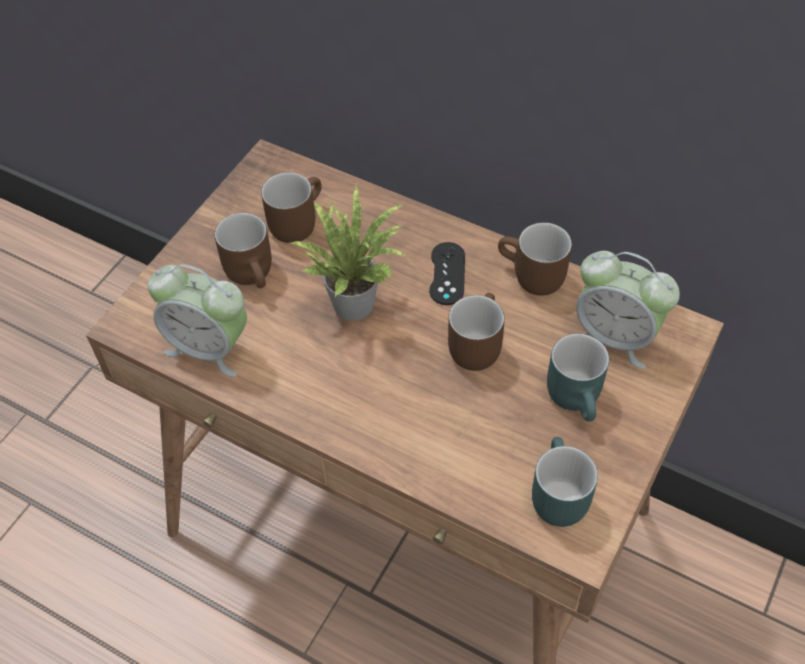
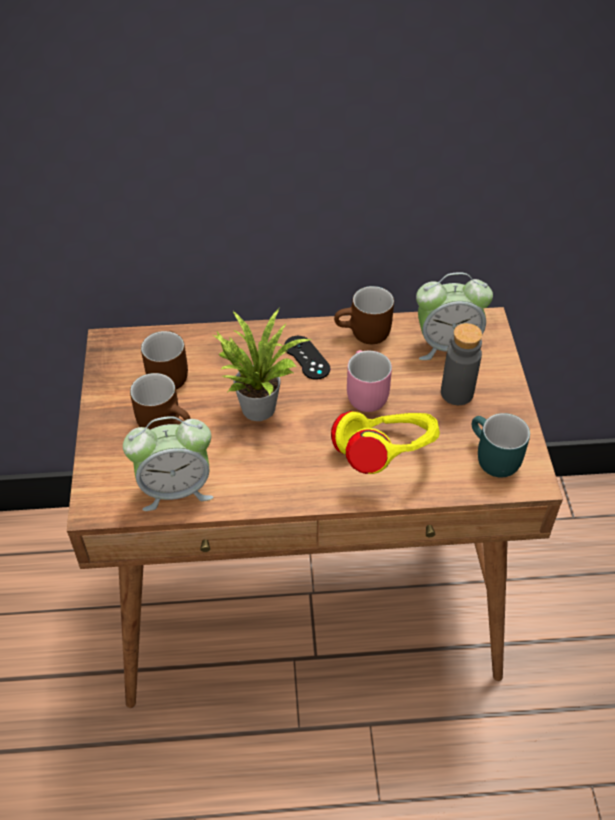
camera: 35 degrees left, 5 degrees down
(438, 428) = (385, 457): none -> yellow headphones
(473, 344) = (362, 393): brown mug -> pink mug
(579, 398) = (457, 393): turquoise mug -> grey bottle

